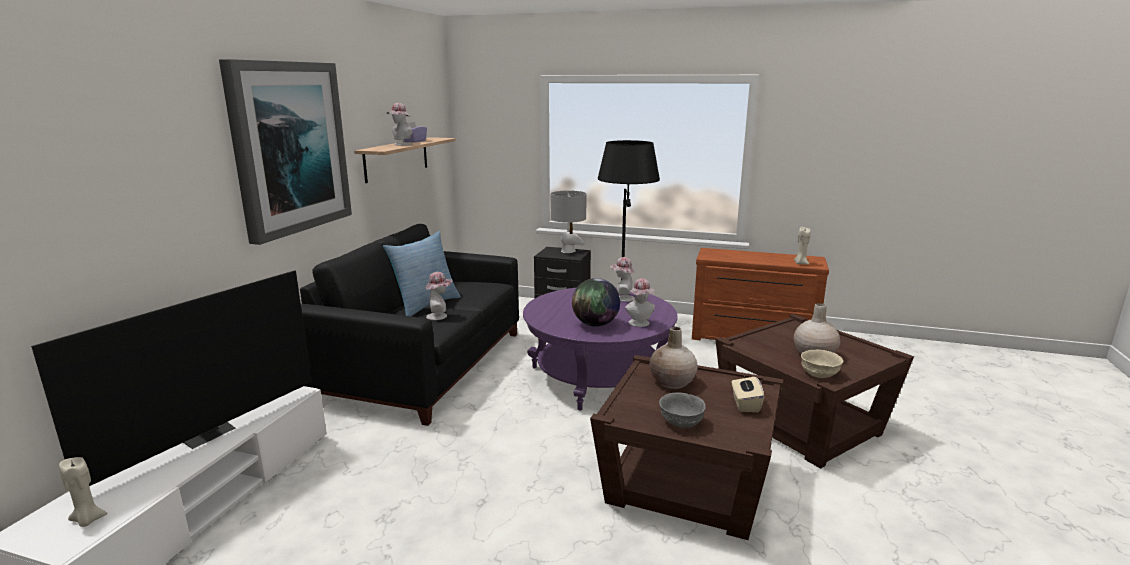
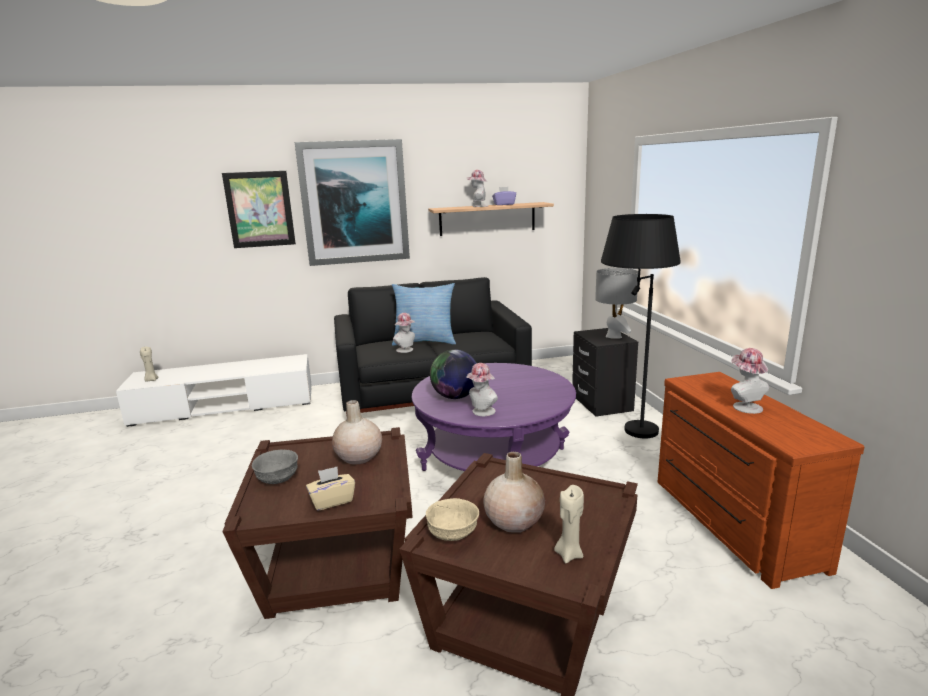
camera: 60 degrees right, 0 degrees up
(181, 166) = (260, 209): none -> picture
(206, 433) = (237, 368): television -> none
(622, 298) = (540, 390): hat -> hat (744, 406)
(800, 263) = (778, 434): beige candle -> beige candle (569, 554)

